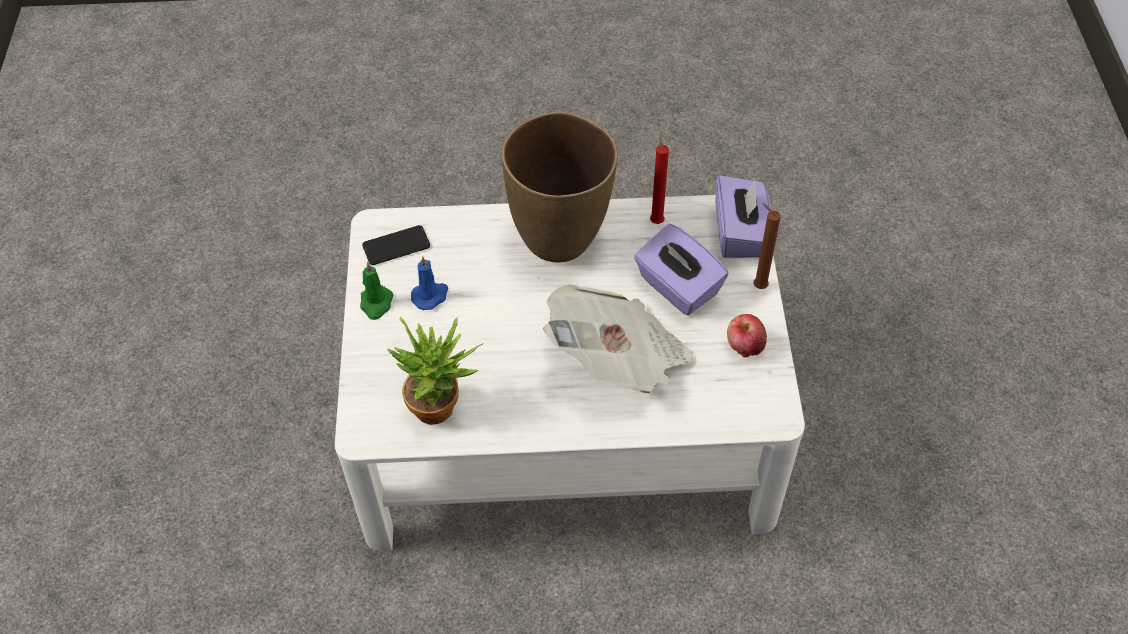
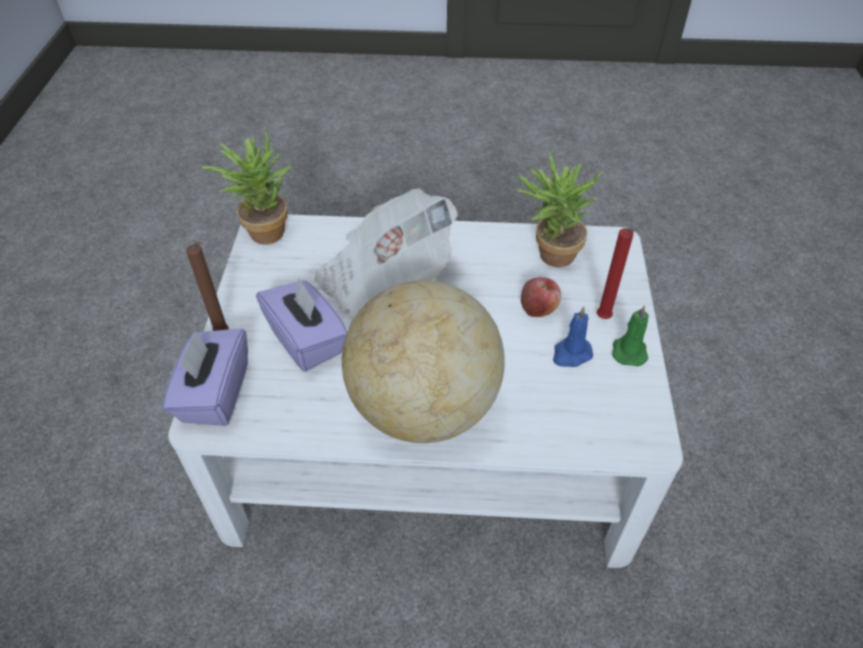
camera: 175 degrees left, 5 degrees down
(396, 246) = (619, 416): phone -> none
(560, 238) = (423, 407): brown vase -> globe
(656, 220) = (305, 420): red candle -> red candle (603, 319)
(744, 345) = (263, 282): apple -> apple (538, 308)
(774, 414) = (262, 229): none -> potted plant

